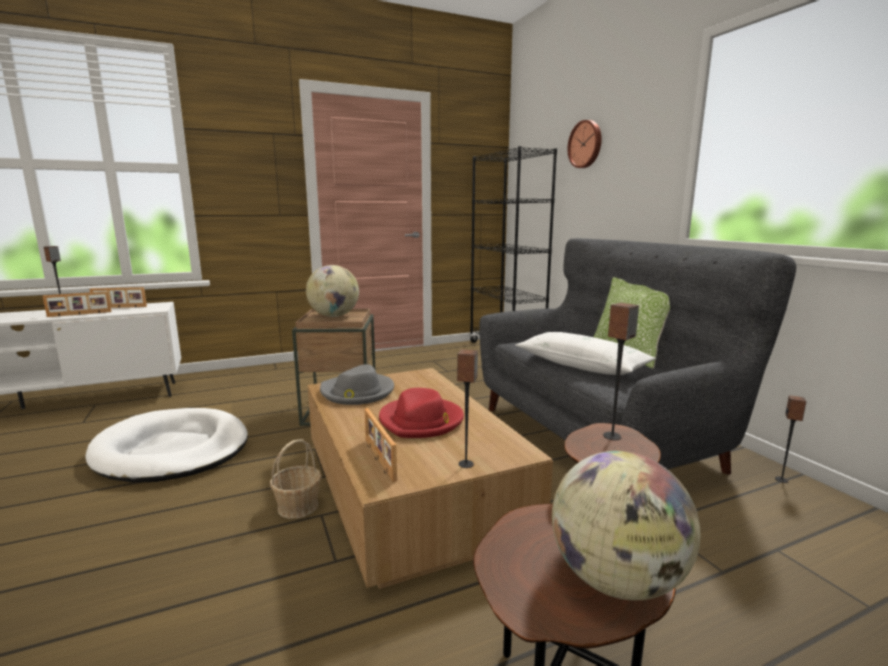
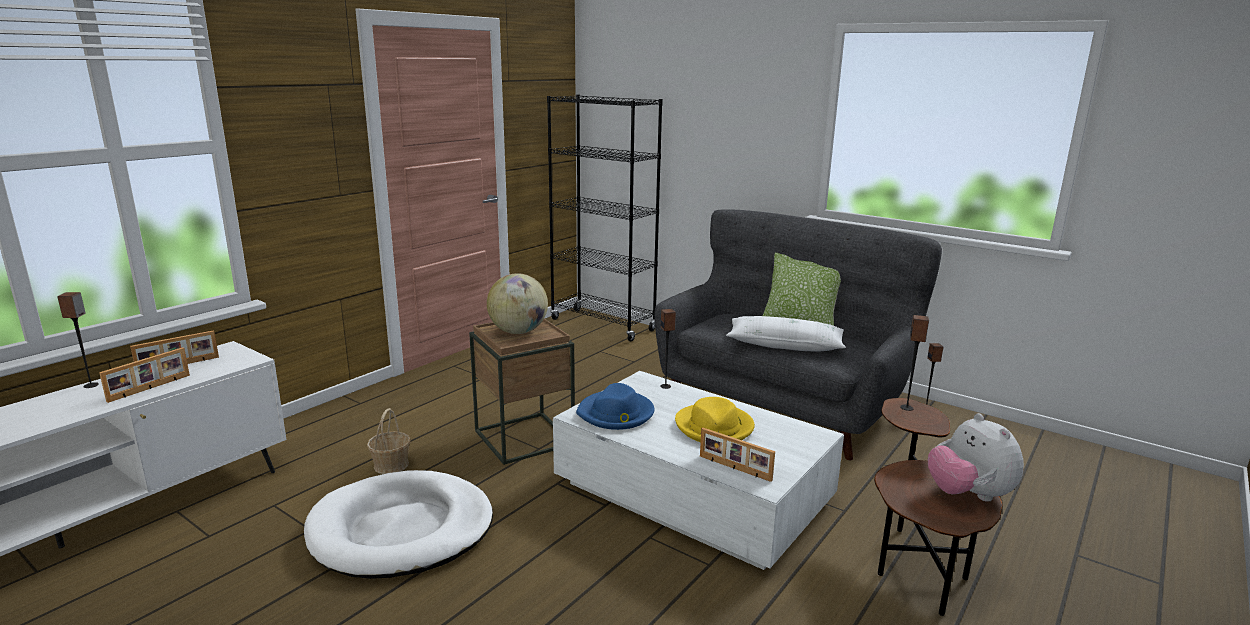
camera: 30 degrees left, 5 degrees up
(298, 506) = (620, 537): basket -> basket (391, 465)
(357, 392) = (616, 413): grey hat -> blue hat
(410, 489) = (693, 493): brown coffee table -> white coffee table
(421, 421) = (715, 427): red hat -> yellow hat
(466, 464) = (797, 454): speaker -> speaker (665, 386)
(586, 144) = (700, 100): wall clock -> none
(616, 580) = (968, 495): globe -> plush toy

